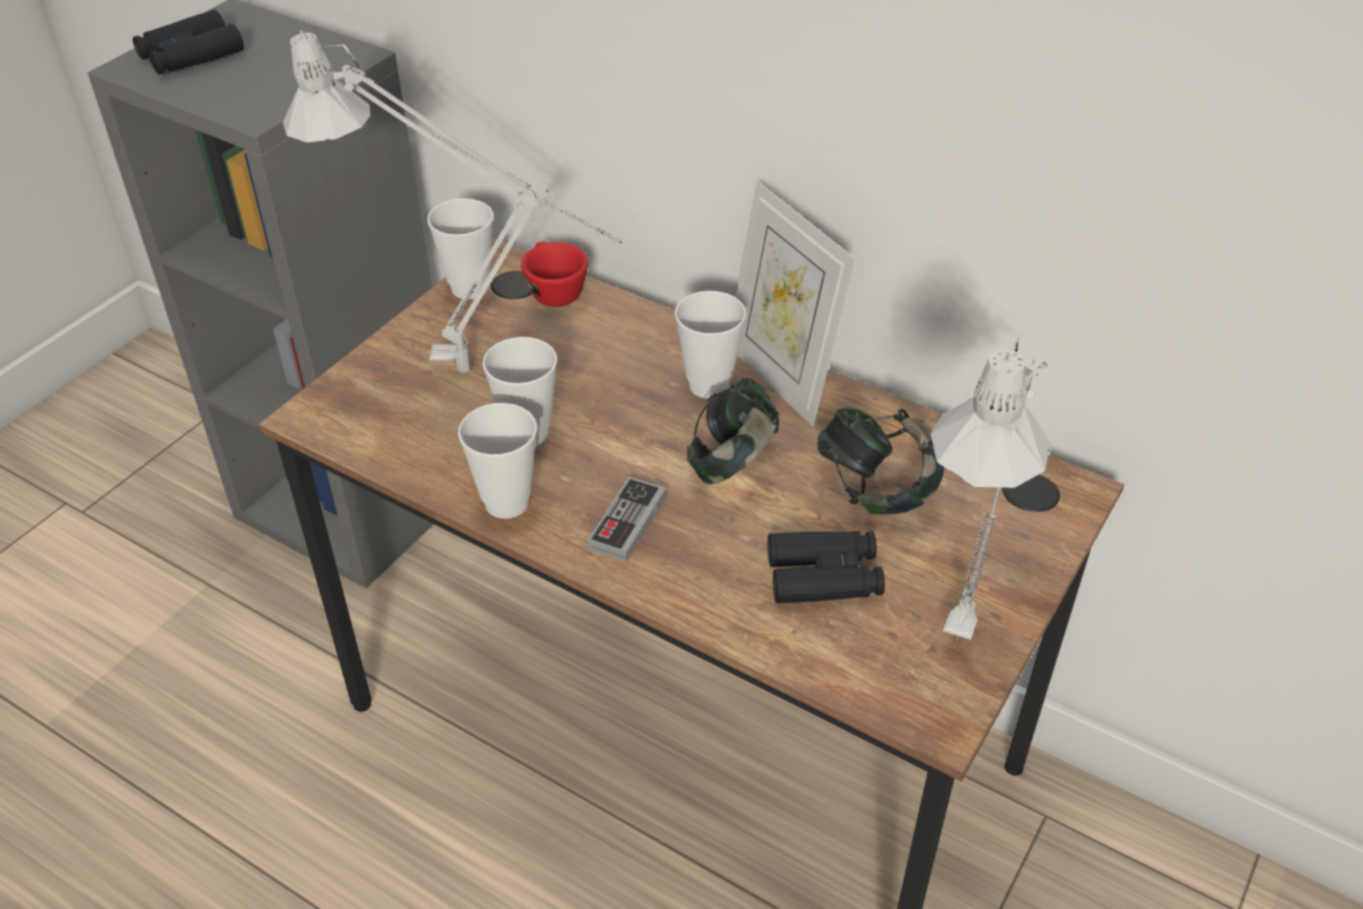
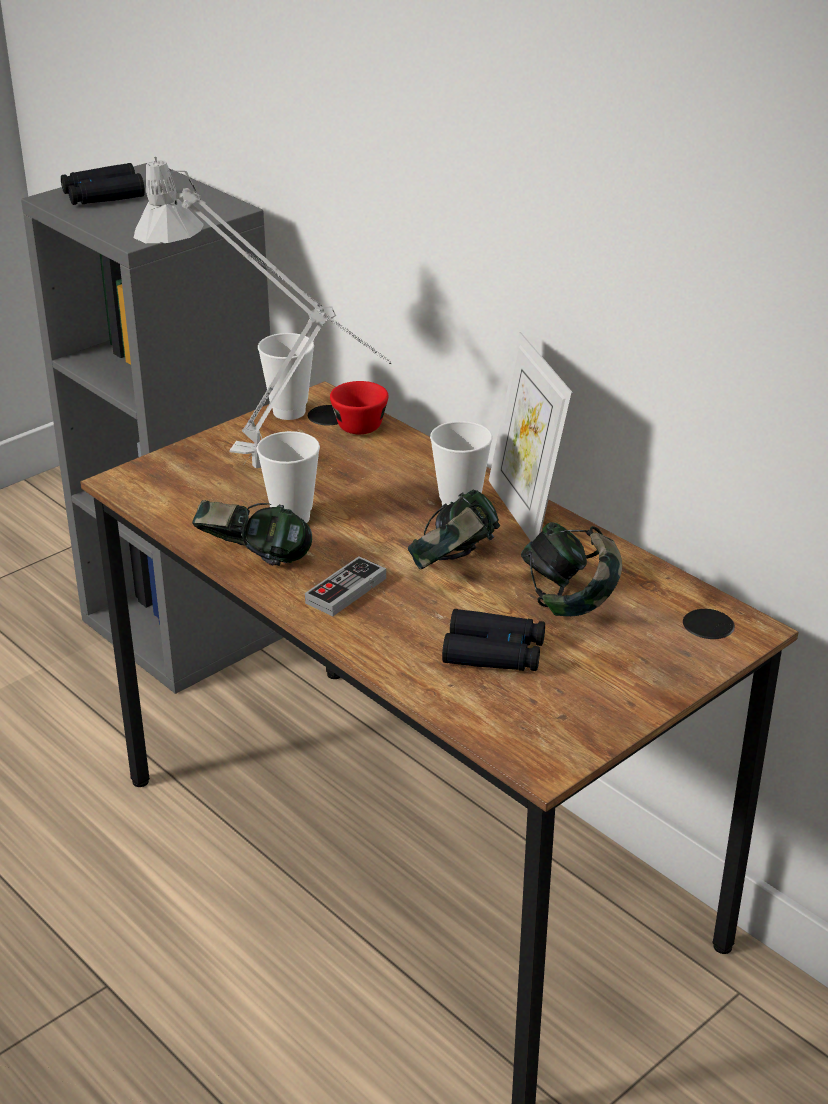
camera: 15 degrees right, 10 degrees down
(506, 502) = (253, 562): cup -> headphones
(967, 612) = (606, 697): grey table lamp -> none

